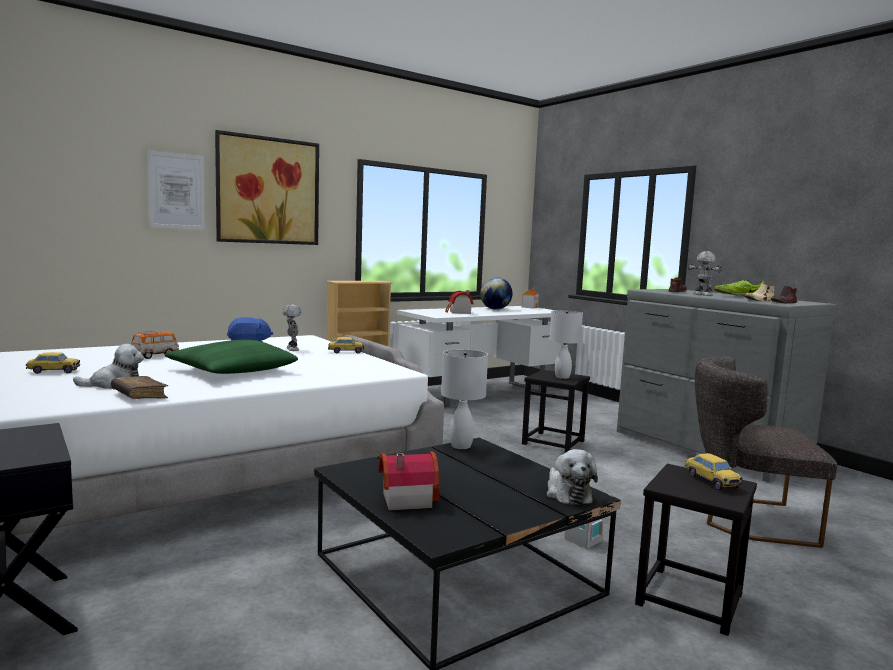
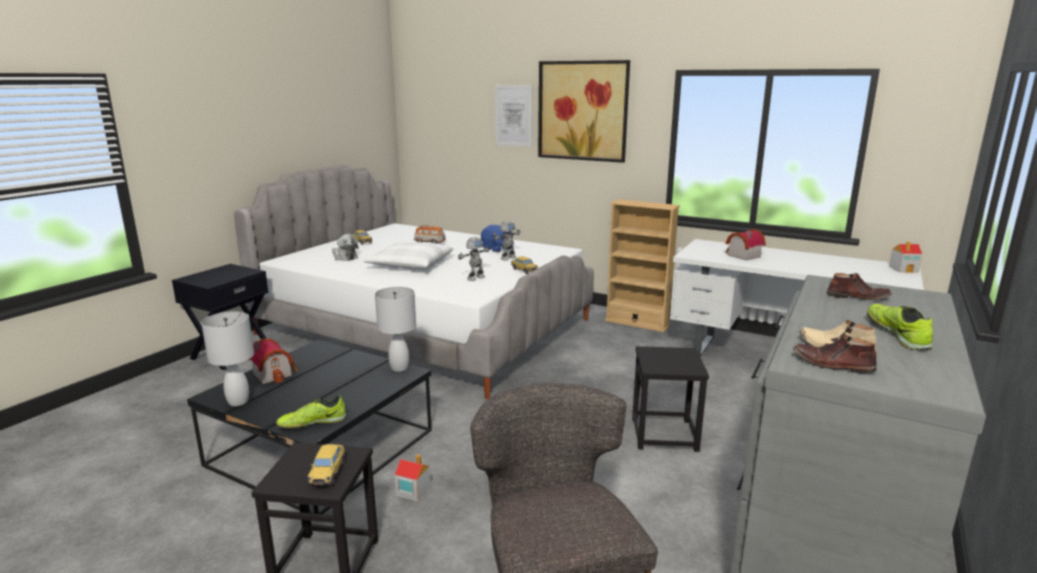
camera: 65 degrees right, 10 degrees up
(139, 395) = (325, 267): brown book -> none
(232, 371) = (410, 264): green pillow -> white pillow
(495, 309) = (823, 261): globe -> none
(563, 377) = (671, 362): white table lamp -> white table lamp (238, 402)
(567, 493) = (312, 423): plush toy -> shoe
(702, 294) = (842, 312): toy robot -> toy robot (475, 278)
(711, 481) = (328, 473): toy car -> toy car turned 45 degrees counterclockwise

